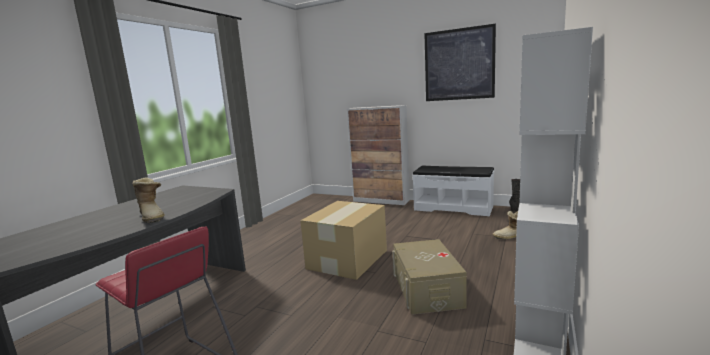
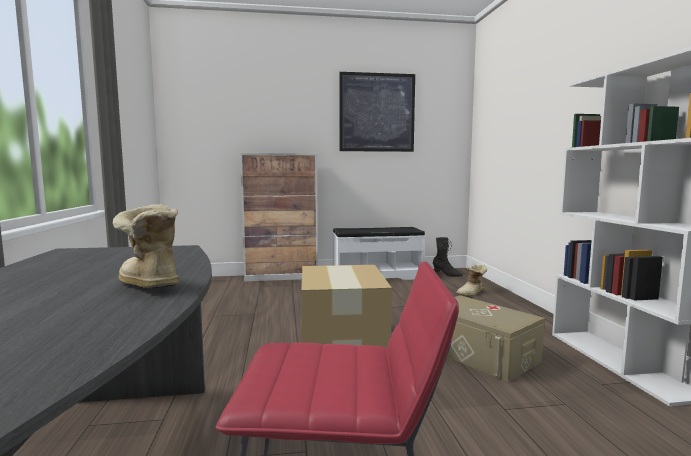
camera: 35 degrees left, 5 degrees down
(152, 216) = (147, 285): boot -> boot turned 150 degrees counterclockwise

